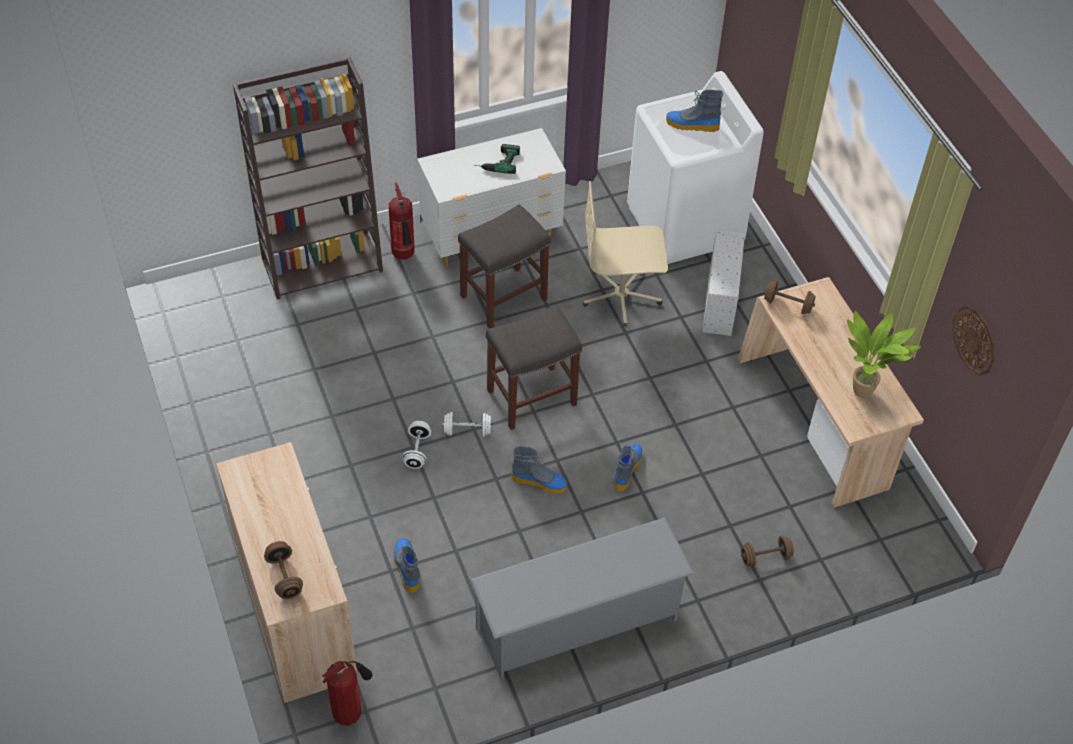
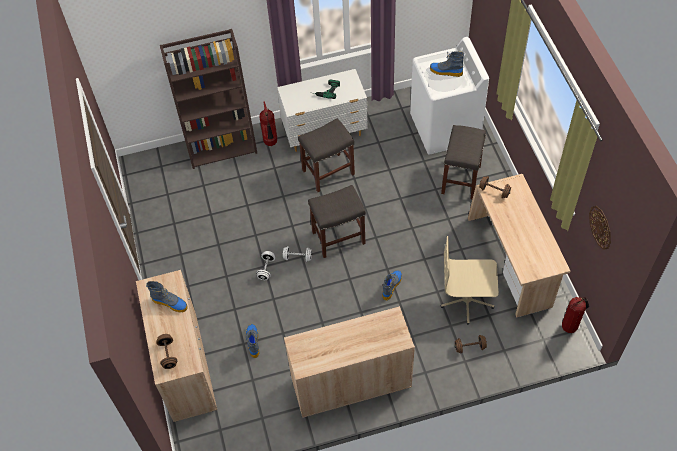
camera: 10 degrees right, 5 degrees up
(350, 712) = (211, 429): fire extinguisher -> fire extinguisher (570, 326)
(539, 482) = (337, 292): boot -> boot (170, 303)
(578, 623) = (351, 383): grey shoe rack -> beige cabinet
(621, 296) = (400, 174): beige office chair -> beige office chair (467, 300)
(720, 302) = (461, 180): white storage box -> grey stool
(865, 391) = (535, 250): potted plant -> none

